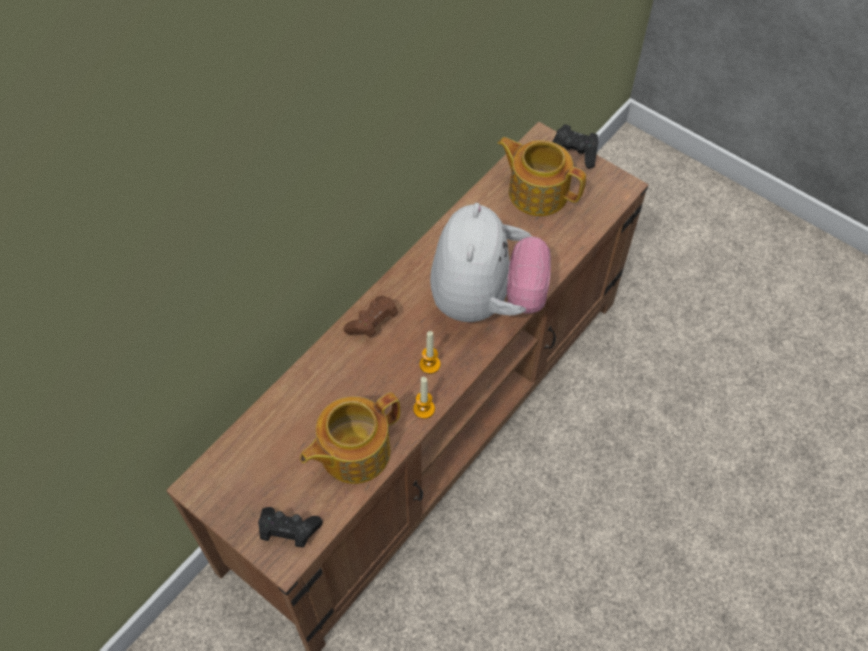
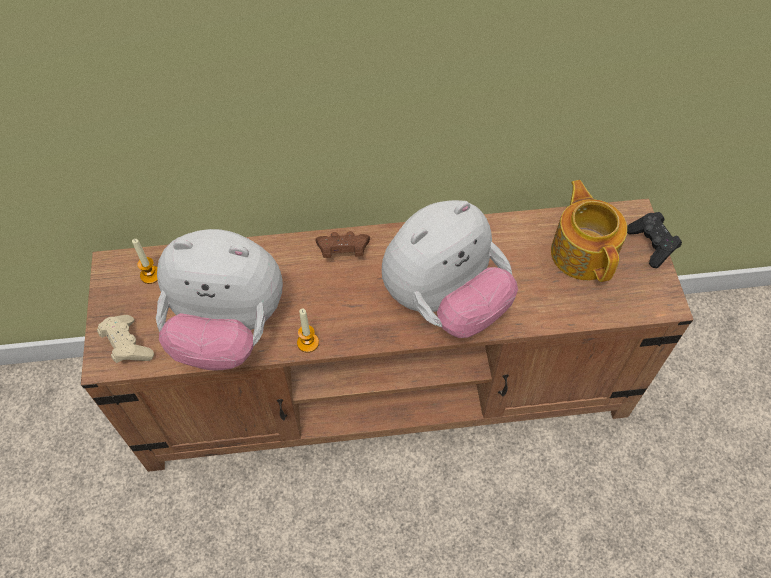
camera: 45 degrees right, 0 degrees up
(288, 531) = (127, 345): black game controller -> beige game controller
(353, 451) = (227, 329): teapot -> plush toy
(429, 364) = (348, 314): candle -> candle (150, 275)

